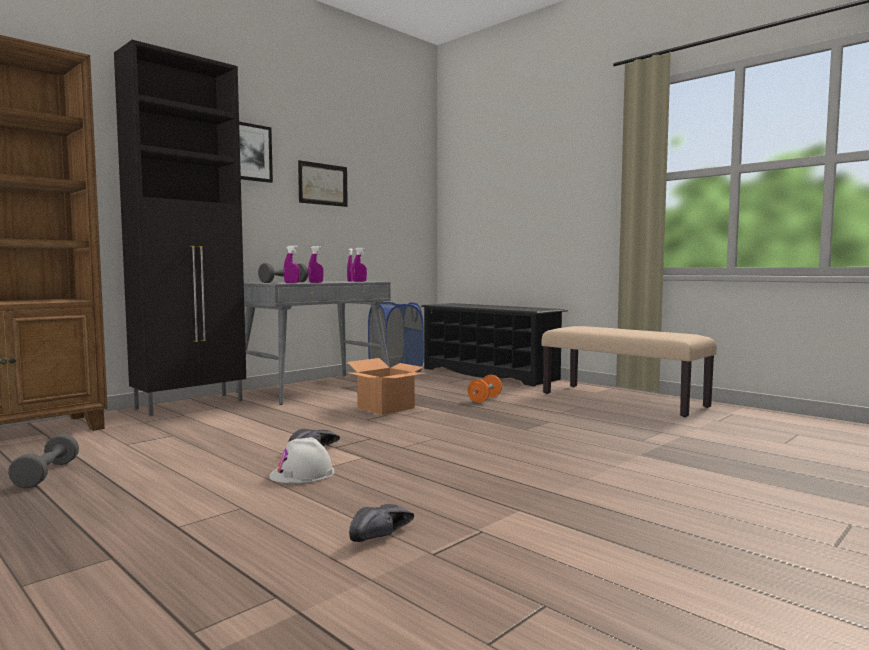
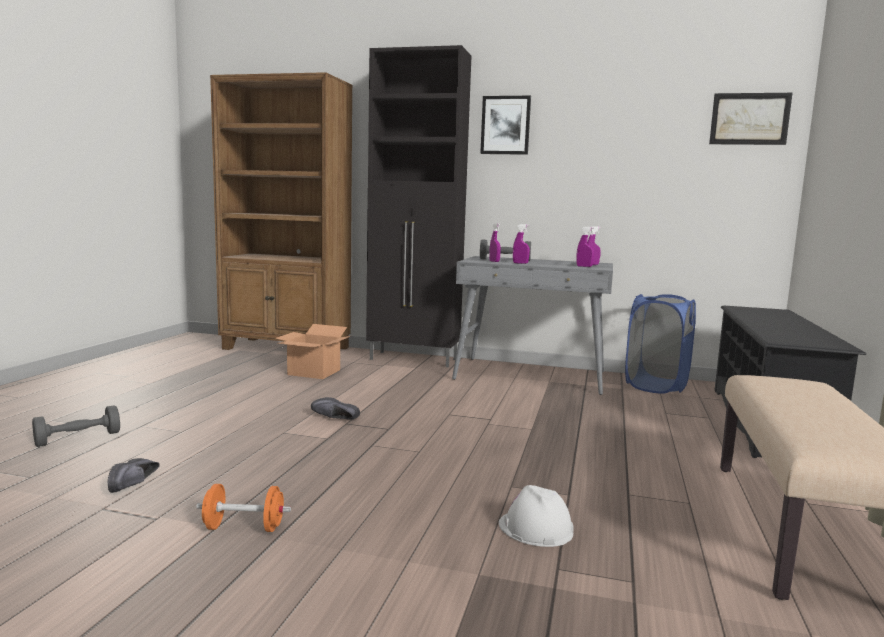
camera: 60 degrees right, 5 degrees up
(46, 474) = (221, 376): grey dumbbell -> grey dumbbell (78, 438)
(302, 474) = (266, 430): white hard hat -> white hard hat (535, 528)
(323, 184) = (596, 150): picture -> picture (749, 119)
(383, 537) = (135, 485): black shoe -> black shoe turned 90 degrees counterclockwise
(386, 408) = (502, 412): cardboard box -> cardboard box (315, 372)
(485, 399) = (619, 443): orange dumbbell -> orange dumbbell (244, 528)

